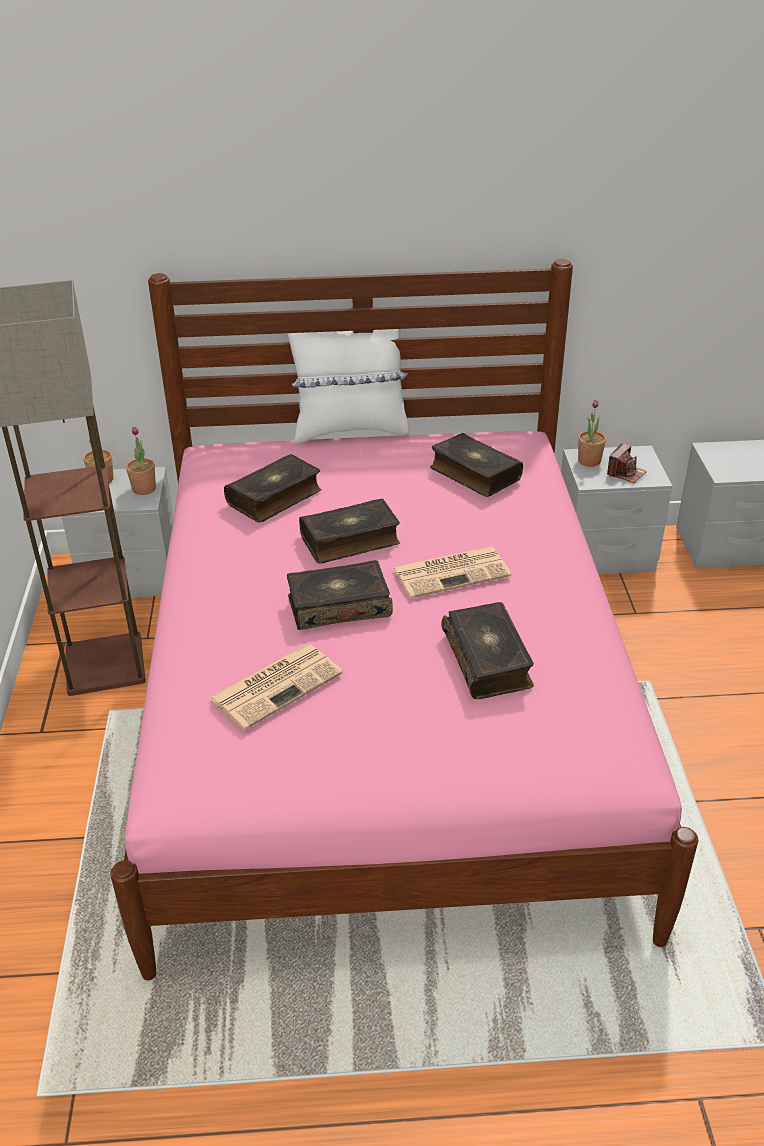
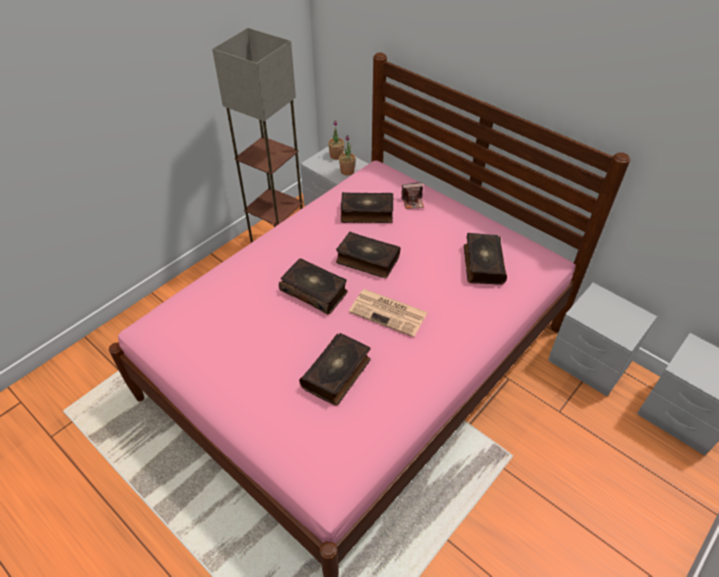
camera: 45 degrees right, 10 degrees up
(277, 685) = (237, 311): newspaper -> none
(350, 430) = (458, 197): white pillow -> none
(589, 461) = (598, 300): potted plant -> none
(626, 473) = (611, 323): camera -> camera (413, 202)

